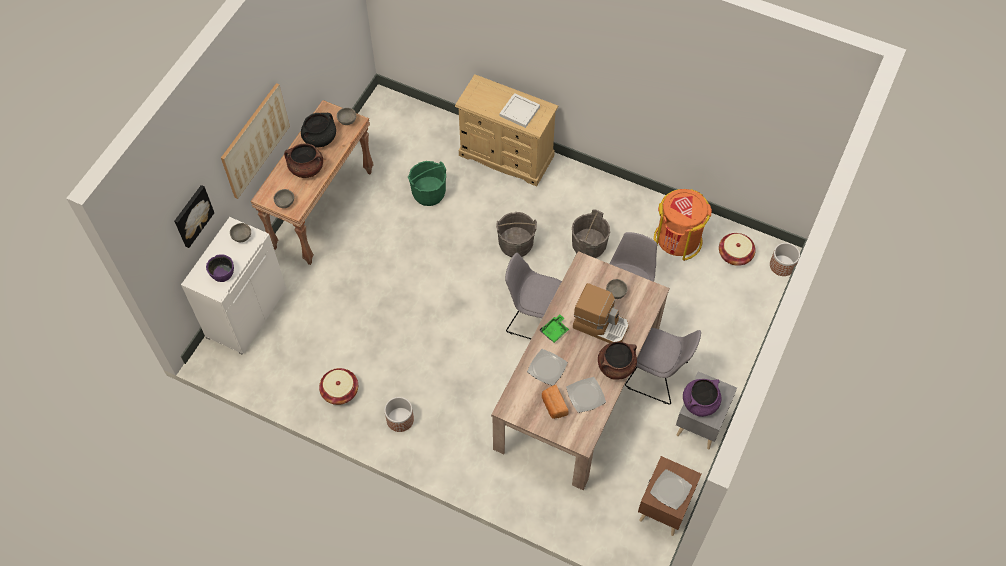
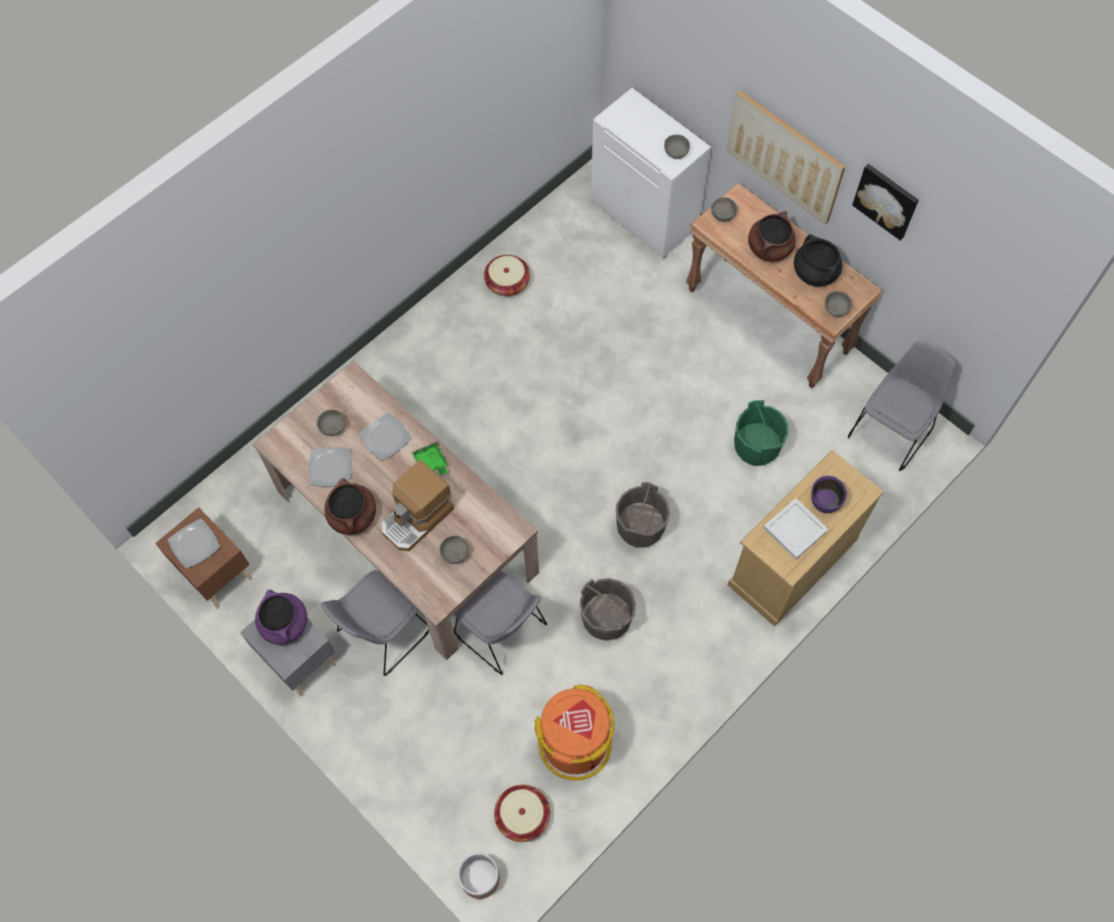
camera: 110 degrees right, 5 degrees up
(192, 215) = (680, 69): picture -> picture (886, 200)
(223, 274) = (631, 127): purple bowl -> purple bowl (825, 501)
(400, 419) = (447, 332): planter -> none
(533, 317) = (524, 513): grey chair -> grey chair (891, 430)
(553, 406) = (333, 428): bread -> grey bowl

